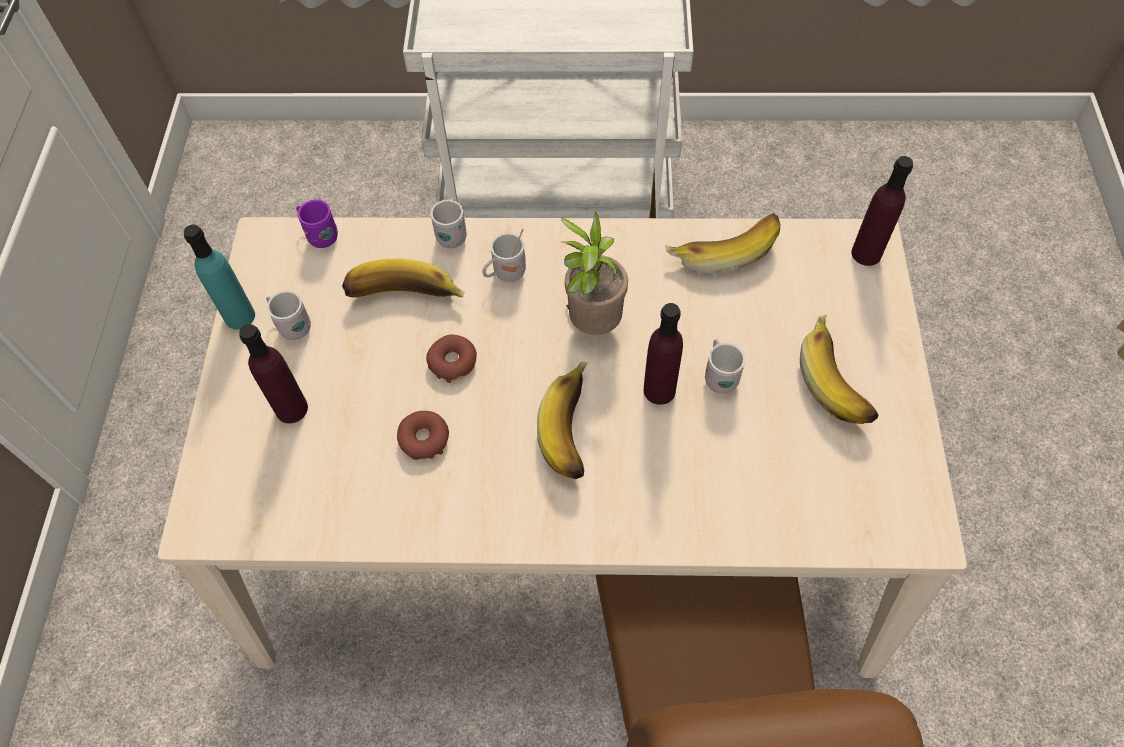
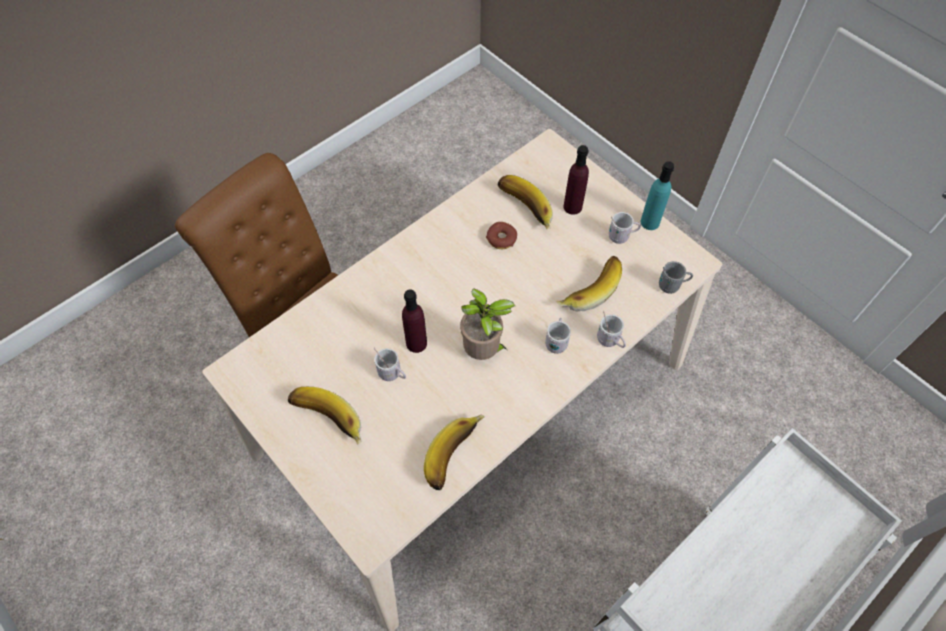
camera: 135 degrees right, 0 degrees up
(320, 236) = (672, 286): purple mug -> grey mug
(453, 362) = (529, 279): donut -> none
(576, 430) = (438, 293): banana -> banana (523, 210)
(866, 253) = (367, 527): purple bottle -> none

